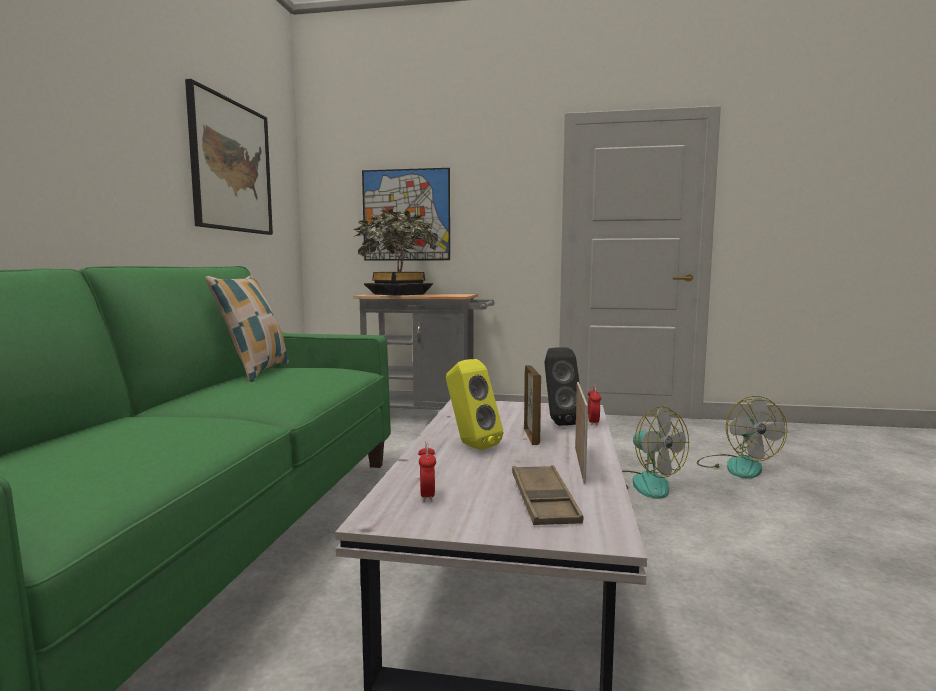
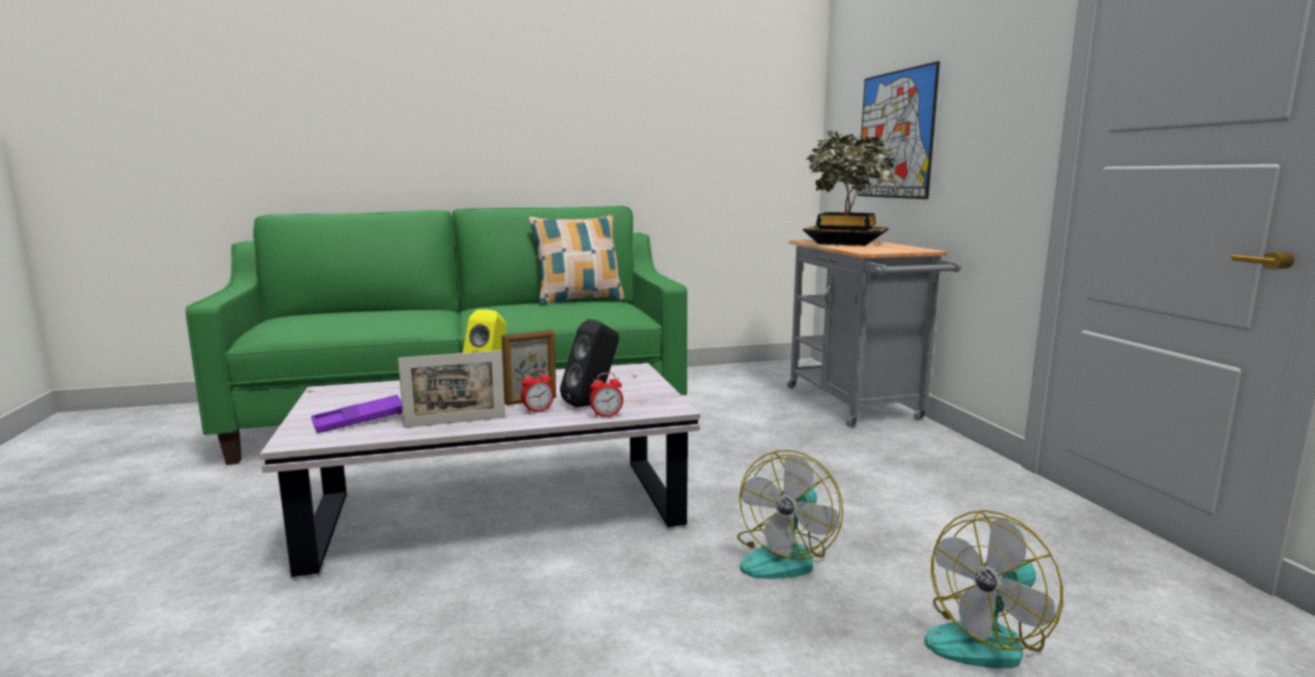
camera: 65 degrees right, 5 degrees up
(231, 166) = (692, 103): picture -> none
(427, 496) = (366, 393): alarm clock -> alarm clock (538, 411)
(544, 502) = (360, 420): brown tray -> purple tray

